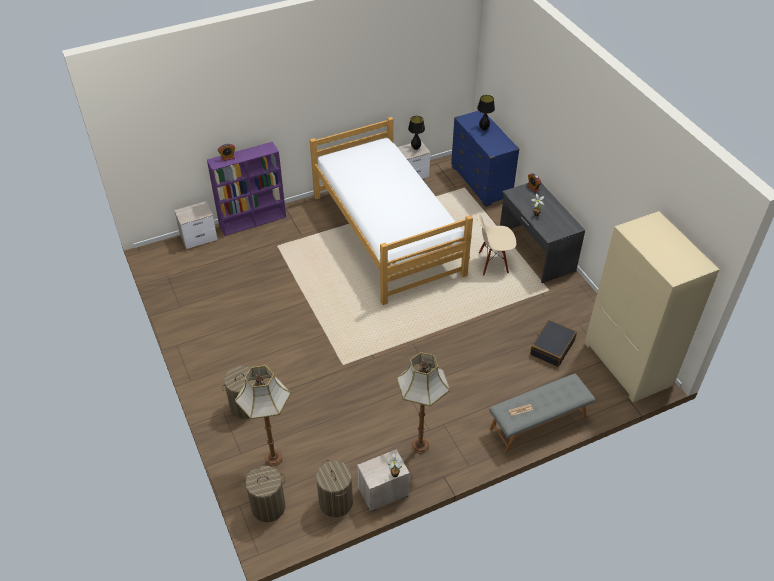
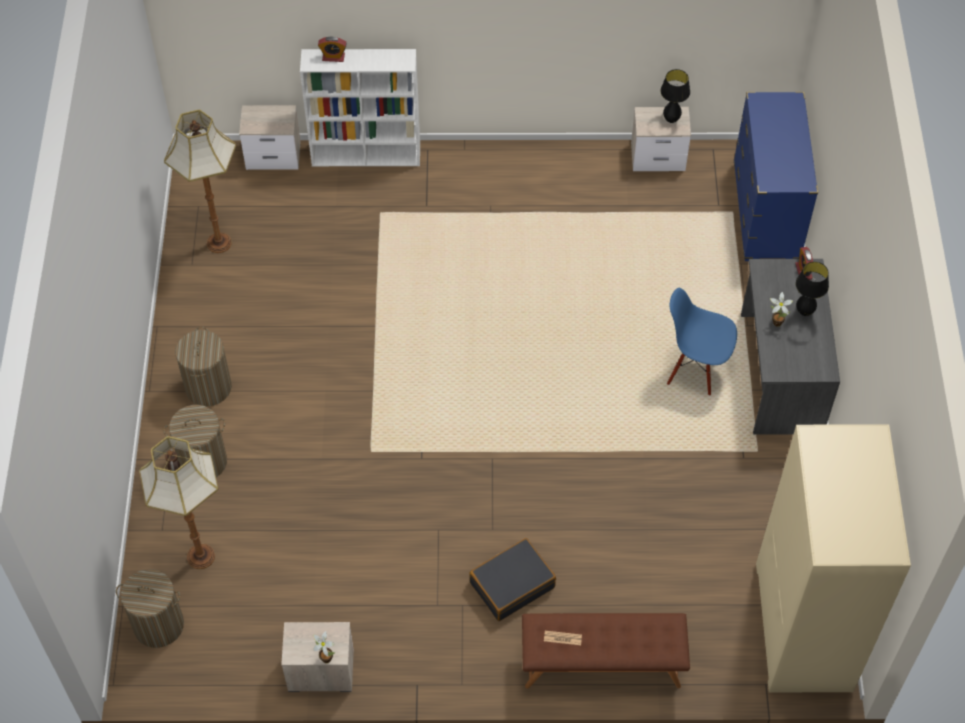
camera: 25 degrees right, 10 degrees up
(253, 221) = (367, 155): purple bookcase -> white bookcase
(336, 502) = (250, 657): laundry basket -> laundry basket (208, 387)
(387, 234) = (558, 254): bed -> none
(419, 445) = (410, 623): floor lamp -> floor lamp (218, 242)
(484, 129) = (782, 132): black table lamp -> black table lamp (804, 312)
(493, 263) = (695, 369): beige chair -> blue chair
(538, 424) = (602, 665): grey bench -> brown bench
(552, 347) = (700, 550): black suitcase -> black suitcase (512, 584)

